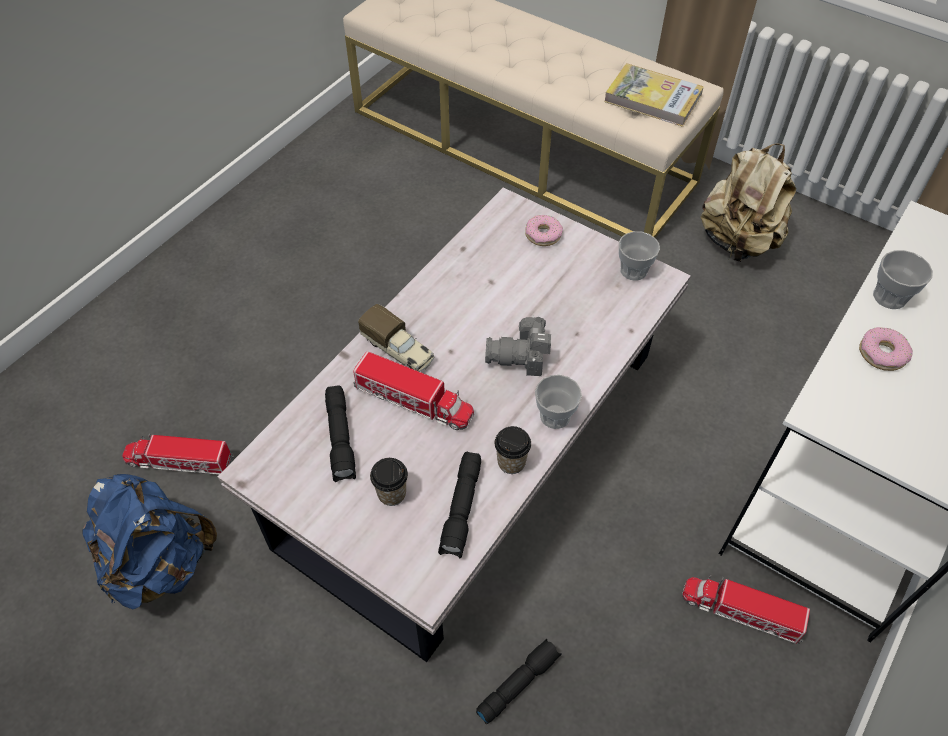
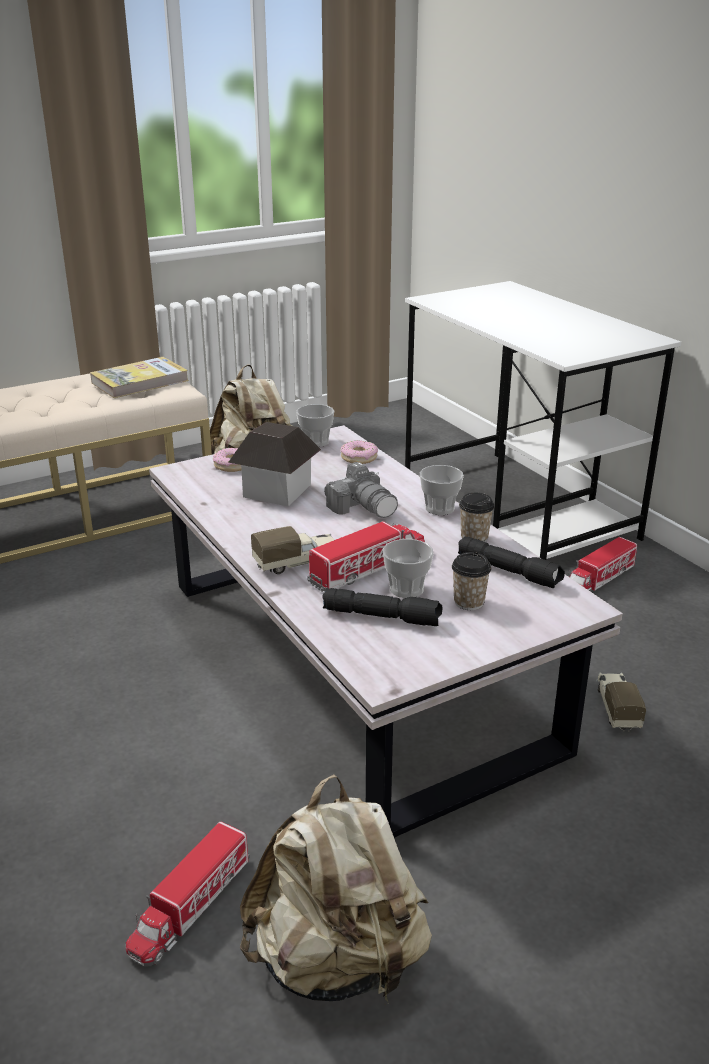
camera: 65 degrees left, 25 degrees down
(161, 563) = (337, 960): blue backpack -> beige backpack
(515, 284) = (277, 490): none -> toy house
(518, 682) = (616, 708): black flashlight -> toy truck
(521, 357) = (363, 507): camera -> camera turned 60 degrees counterclockwise
(882, 354) = (529, 333): donut -> donut (359, 458)
(889, 297) = (483, 320): cup -> cup (406, 589)

